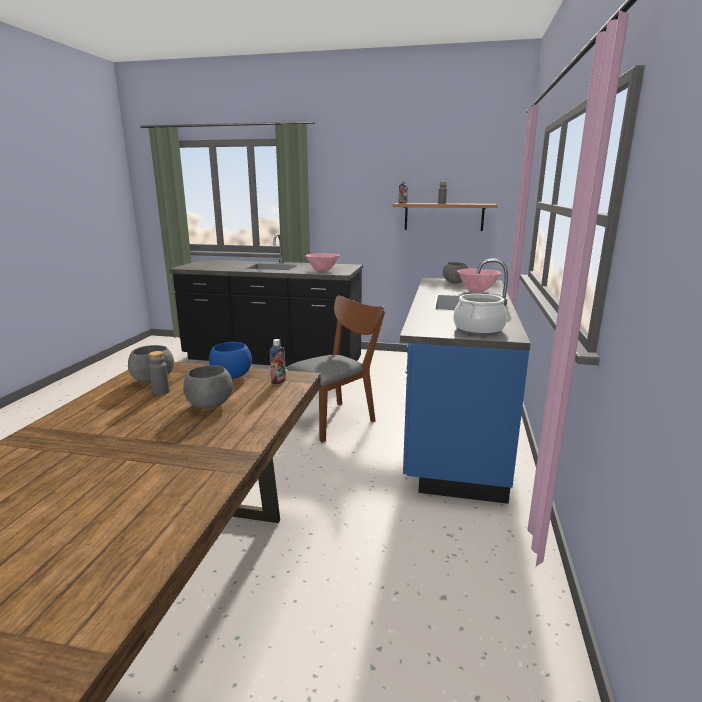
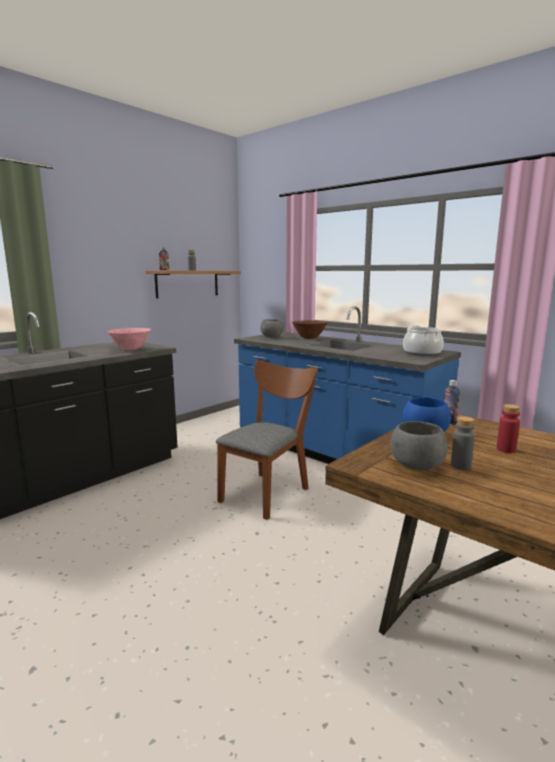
camera: 60 degrees left, 5 degrees down
(210, 405) = (506, 449): grey bowl -> red bottle
(337, 419) = (268, 492): brown chair -> brown chair turned 45 degrees clockwise
(476, 291) = (309, 338): pink bowl -> brown bowl

